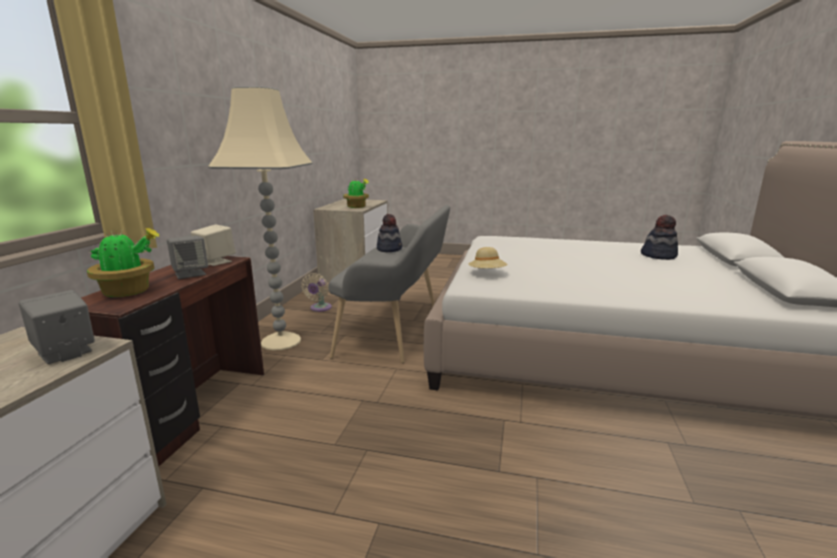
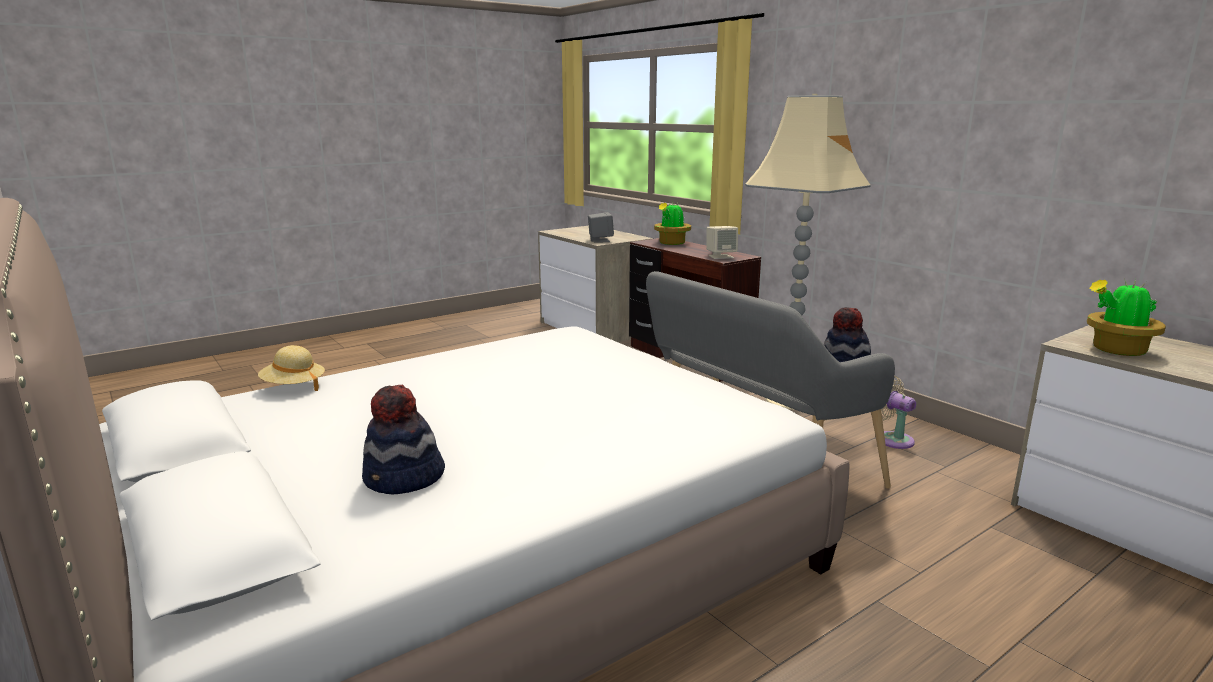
camera: 130 degrees right, 0 degrees up
(190, 274) = (693, 251): grey speaker -> none
(487, 273) = (584, 344): beige hat -> beige hat (293, 386)

